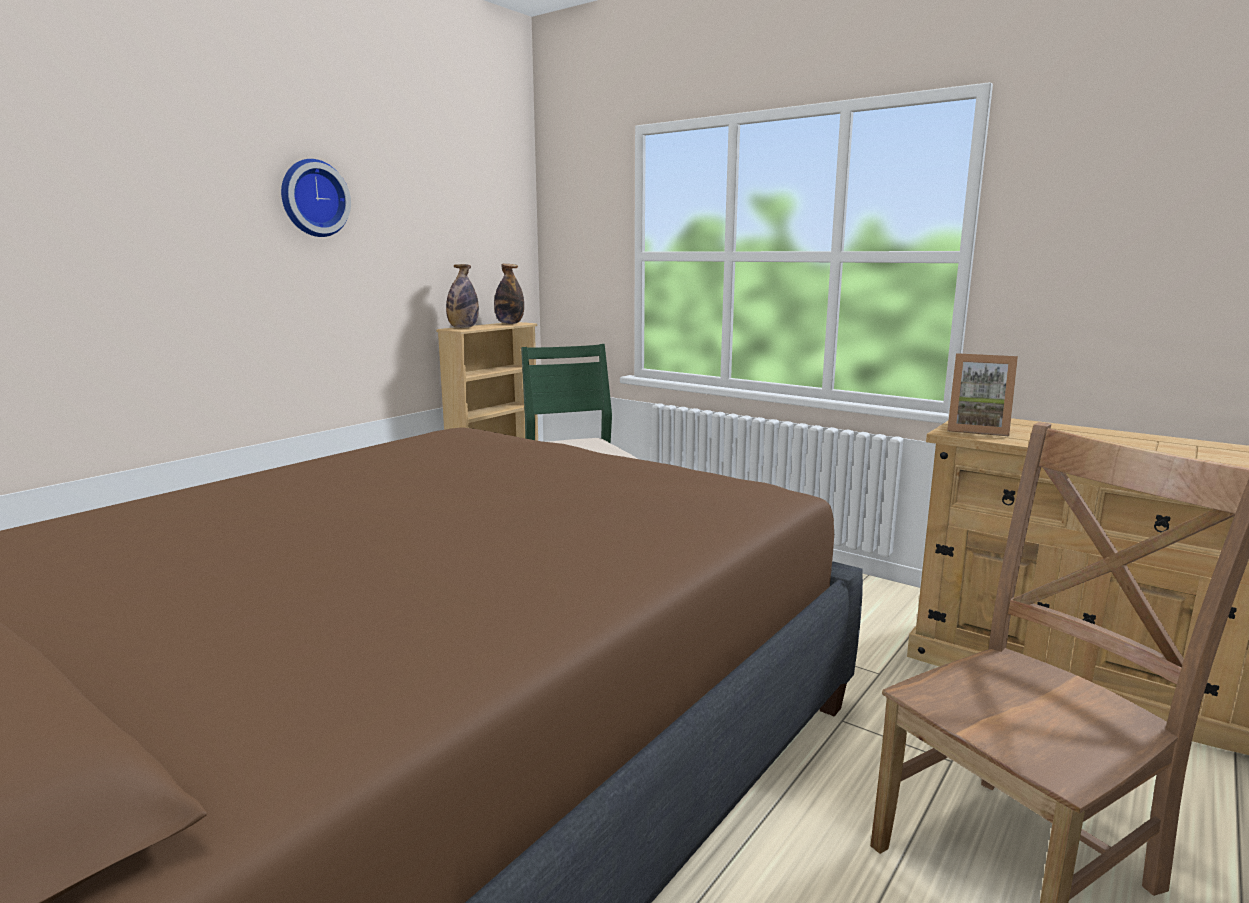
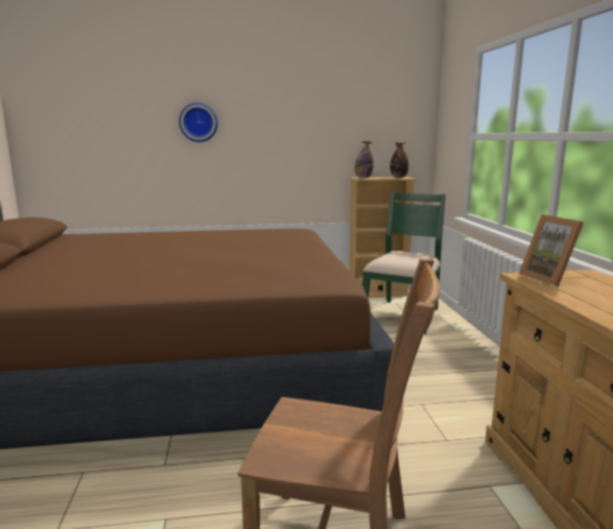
camera: 45 degrees right, 0 degrees up
(313, 198) = (282, 107): wall clock -> wall clock (198, 122)

